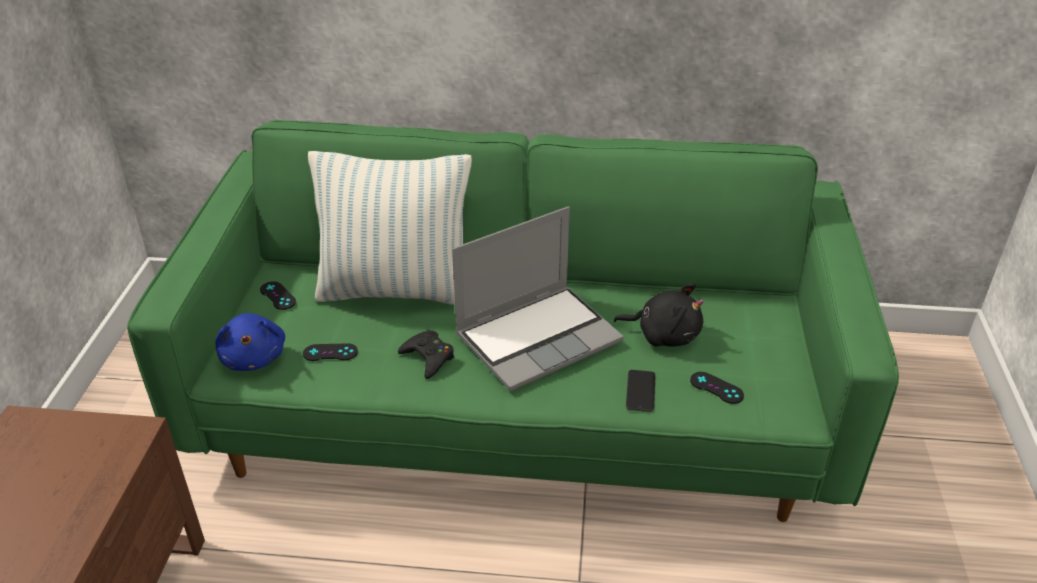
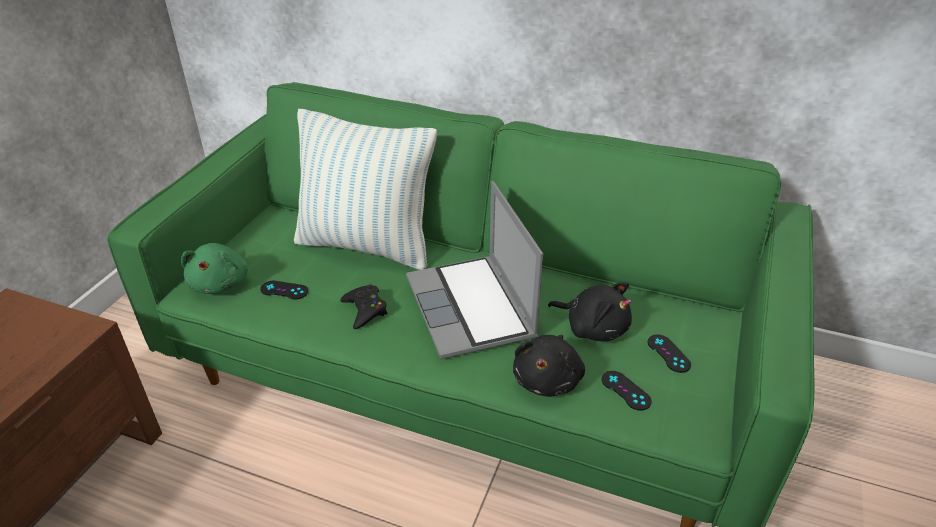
camera: 15 degrees right, 0 degrees up
(254, 357) = (221, 283): blue plush toy -> green plush toy
(278, 296) = (266, 234): black game controller -> black game controller (668, 353)
(538, 337) = (472, 309): laptop -> laptop turned 90 degrees clockwise
(640, 391) = (548, 379): phone -> black plush toy

